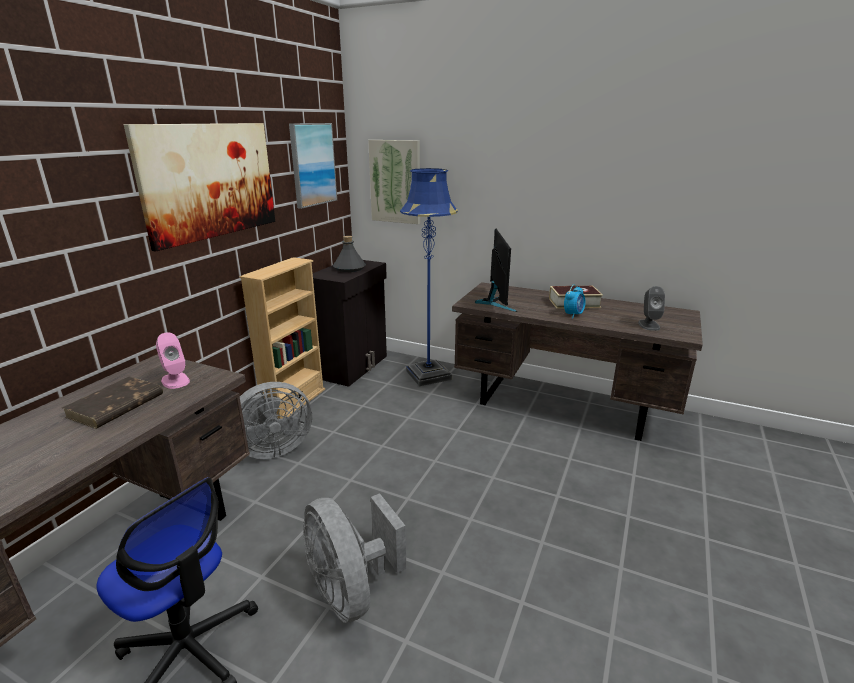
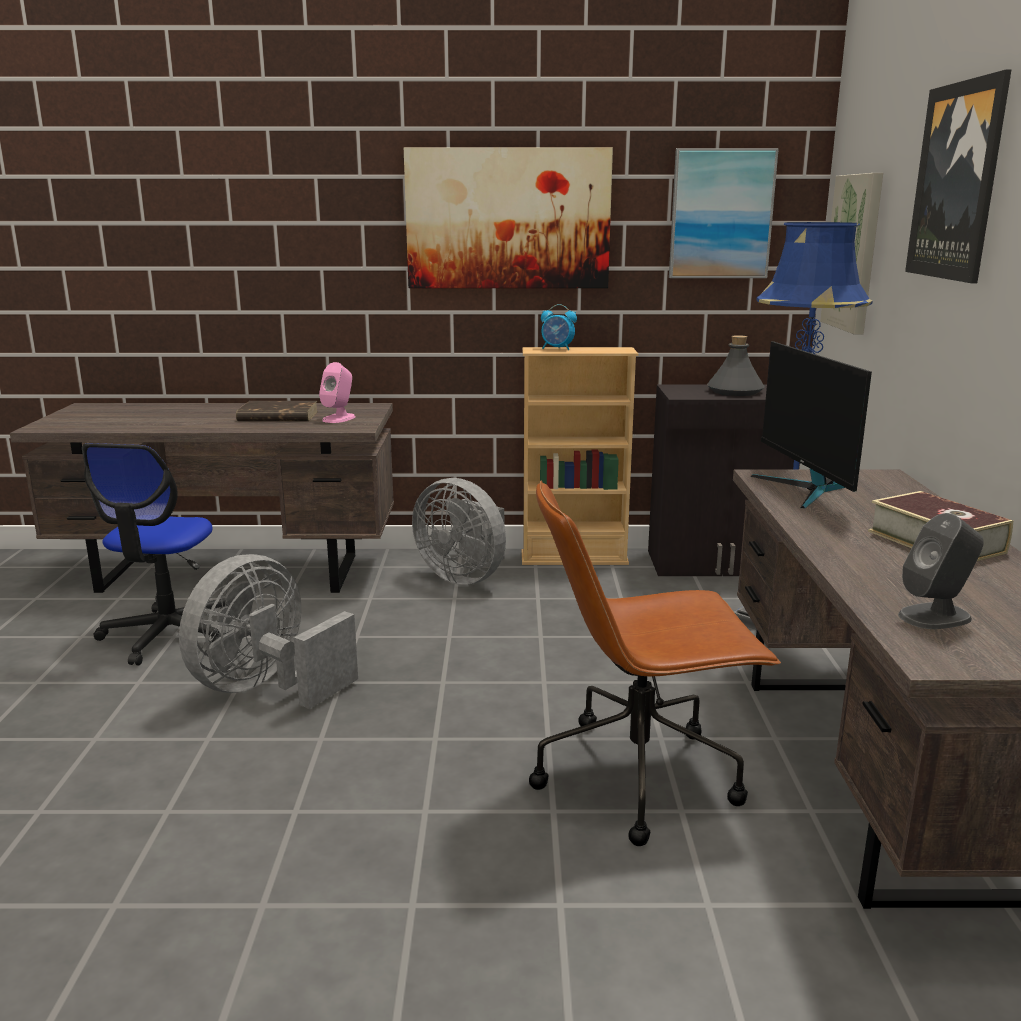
camera: 65 degrees right, 5 degrees down
(496, 302) = (806, 489): monitor -> monitor turned 105 degrees clockwise
(500, 149) = (957, 182): none -> picture
(538, 460) = (640, 775): none -> brown office chair
(573, 315) = (858, 546): alarm clock -> alarm clock (557, 349)

